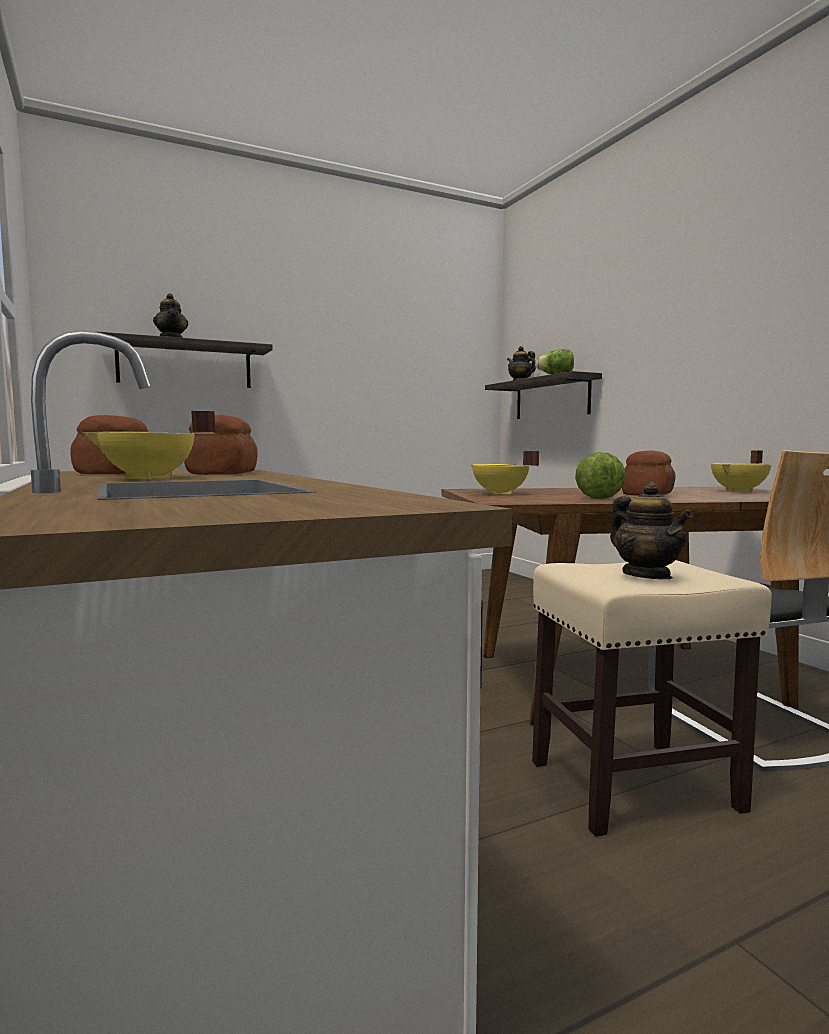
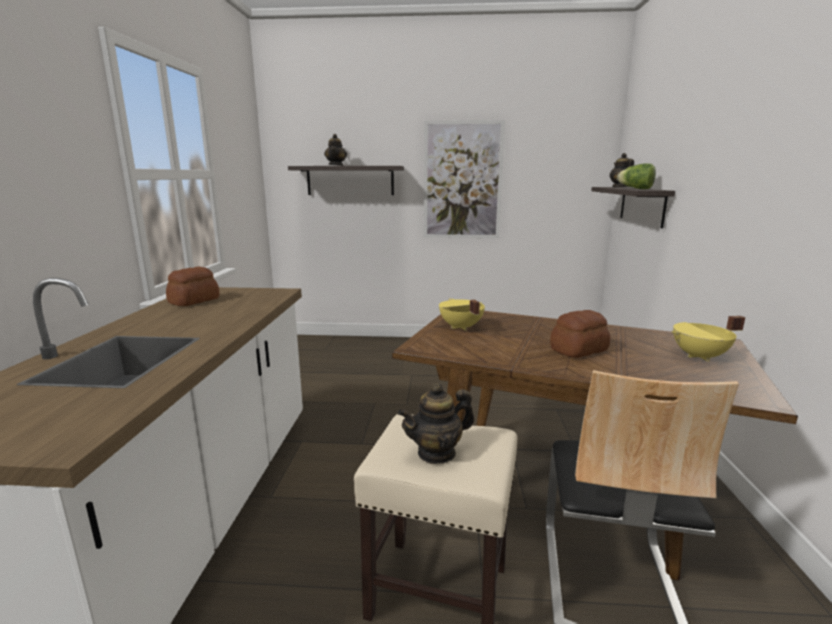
camera: 30 degrees right, 10 degrees up
(150, 478) = (166, 323): yellow cooking pot -> none
(224, 473) = (234, 311): bread -> none
(340, 373) = (462, 181): none -> picture
(597, 498) = (510, 352): lettuce -> none
(647, 575) = (436, 453): teapot -> teapot turned 60 degrees clockwise

